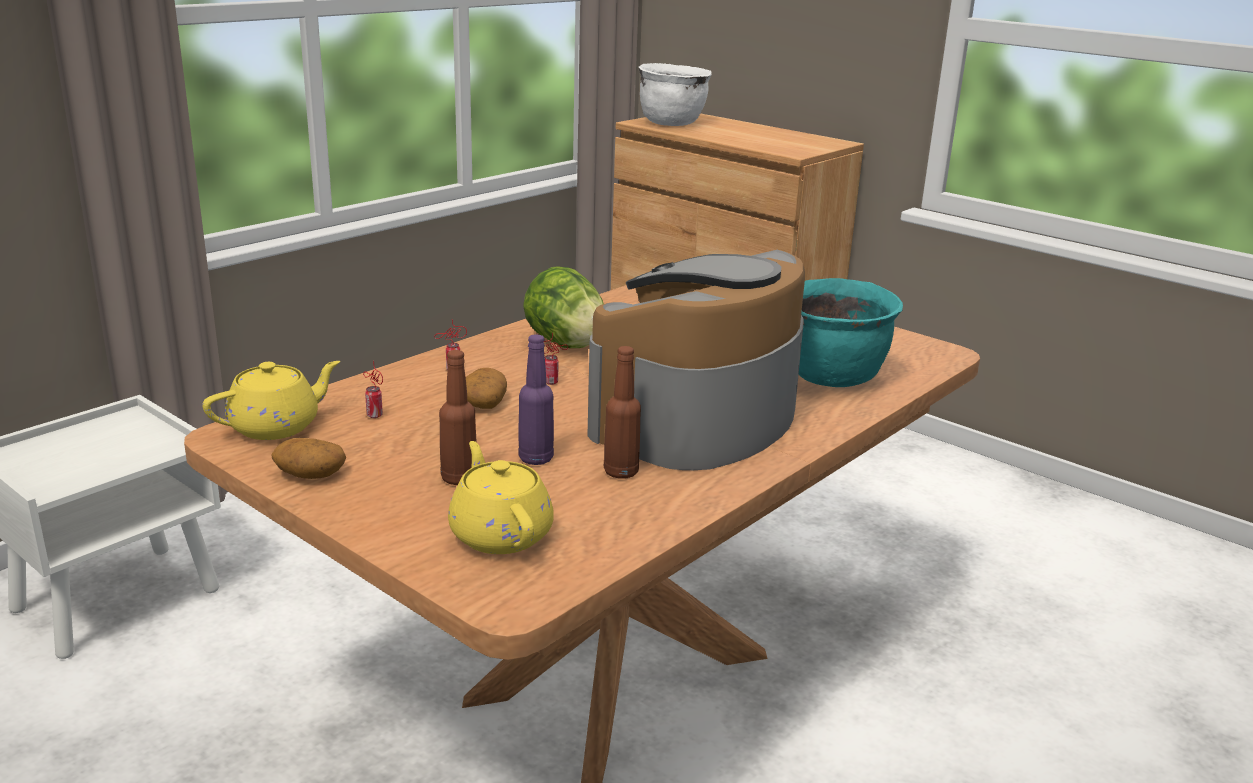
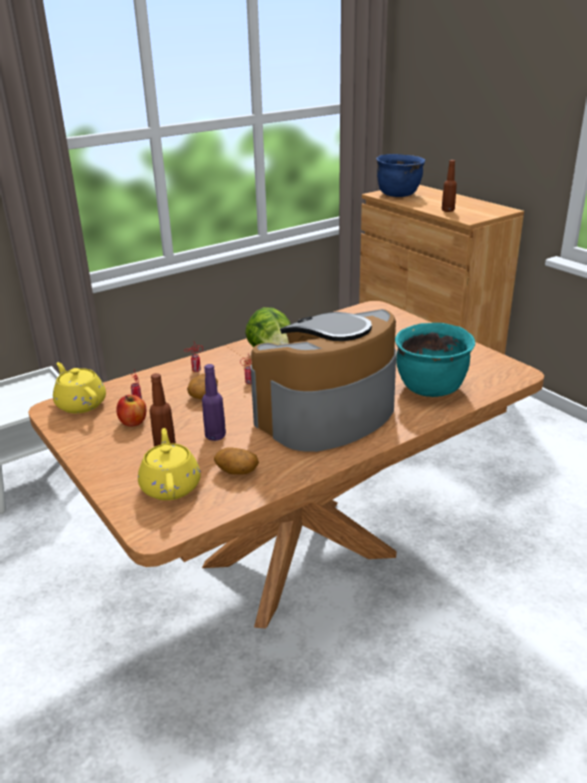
camera: 15 degrees right, 5 degrees up
(276, 426) = (80, 404): yellow teapot -> yellow teapot turned 105 degrees counterclockwise
(310, 475) = (84, 438): potato -> potato (236, 471)
(385, 447) = (133, 422): none -> apple
(621, 472) = (261, 449): brown bottle -> brown bottle (448, 210)
(672, 123) = (398, 194): white cooking pot -> blue cooking pot

